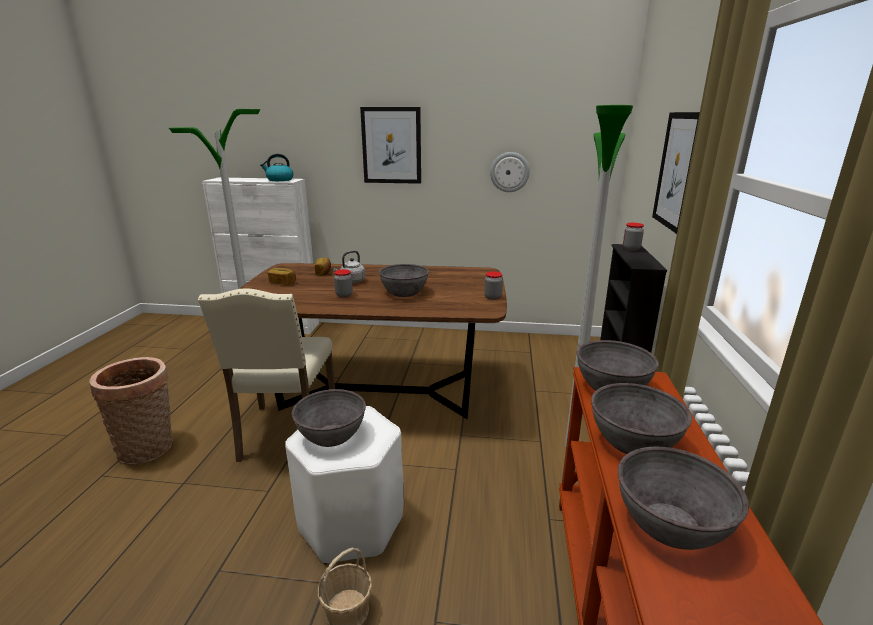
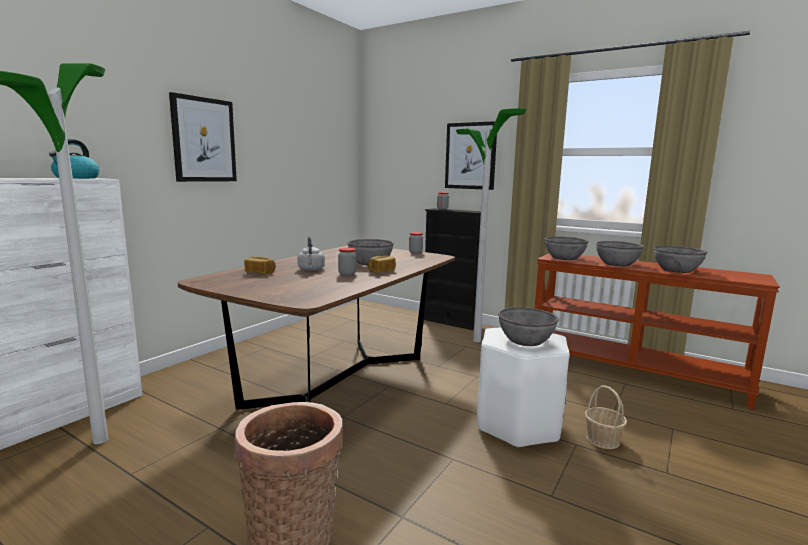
camera: 65 degrees left, 10 degrees down
(283, 282) = (263, 285): bread -> bread (381, 271)
(286, 433) = (363, 438): beige chair -> none
(509, 172) = (300, 170): wall clock -> none

